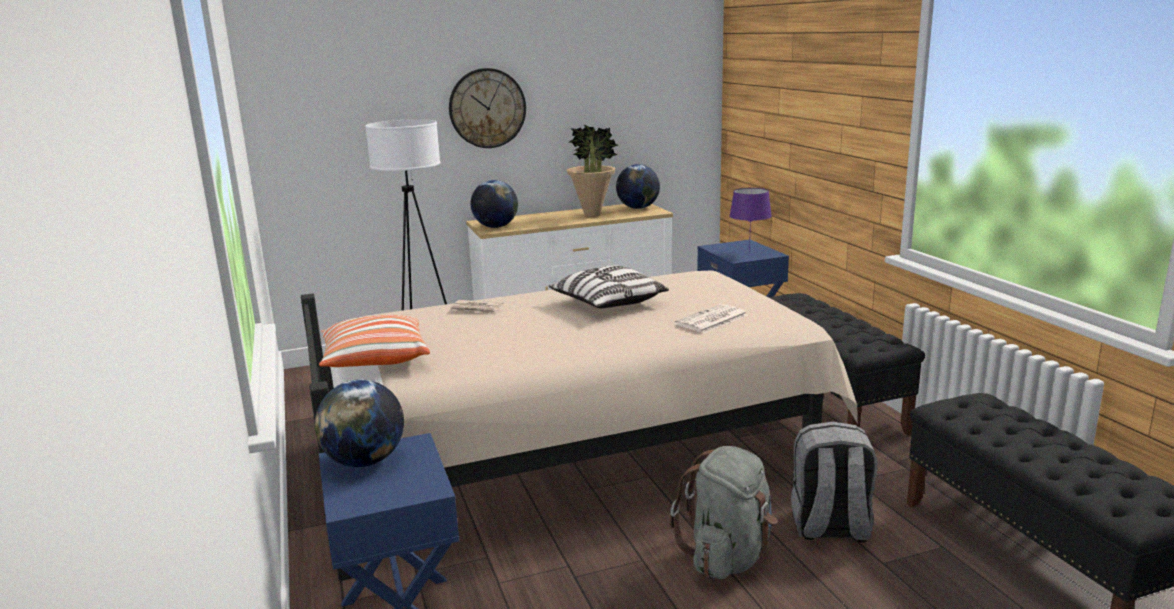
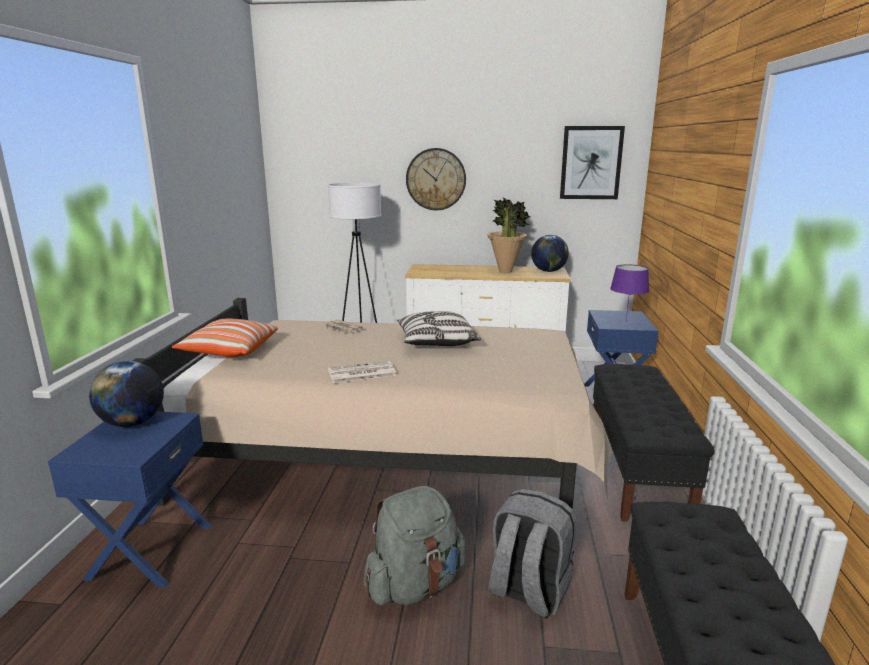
camera: 25 degrees right, 0 degrees up
(495, 227) = (423, 271): globe -> none
(665, 76) = (591, 163): none -> picture
(711, 320) = (495, 372): newspaper -> newspaper (361, 373)

